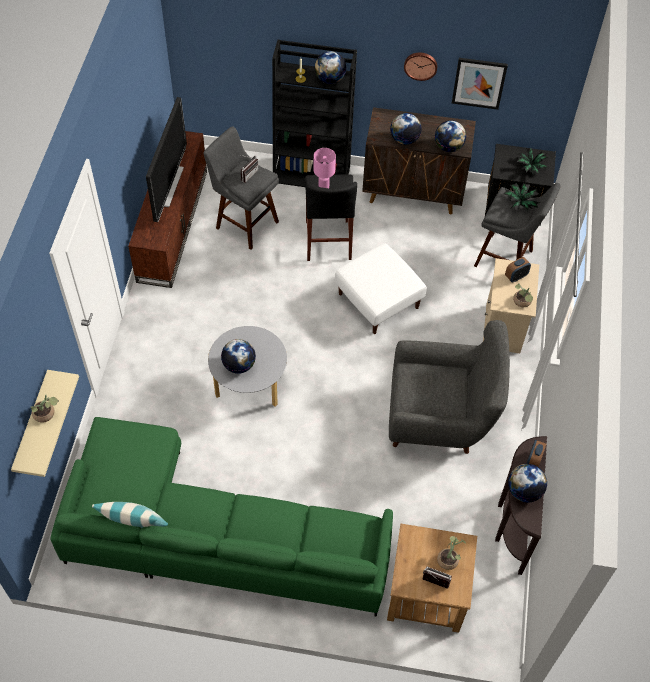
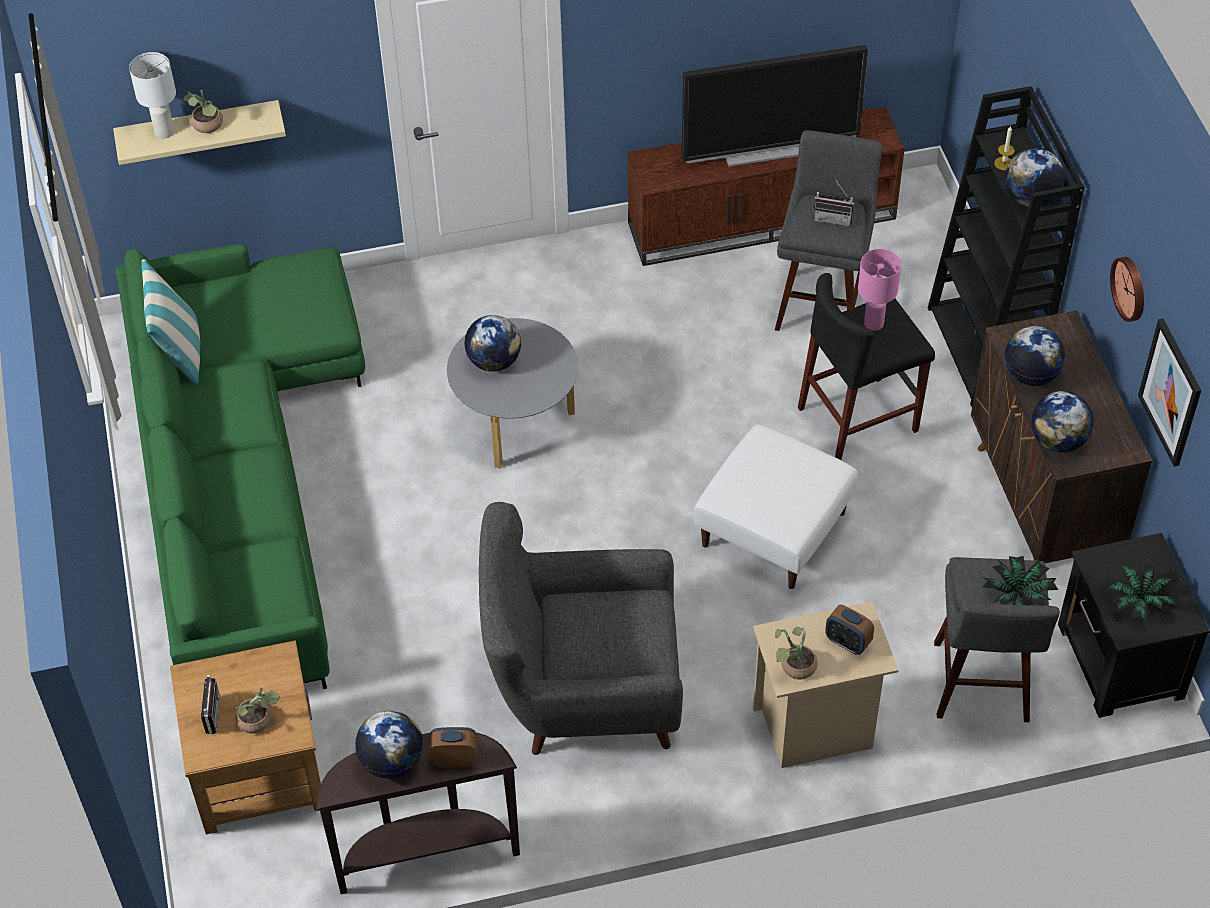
camera: 70 degrees right, 5 degrees down
(34, 440) = (164, 131): none -> white table lamp
(440, 418) = (583, 690): grey armchair -> grey armchair turned 105 degrees clockwise

